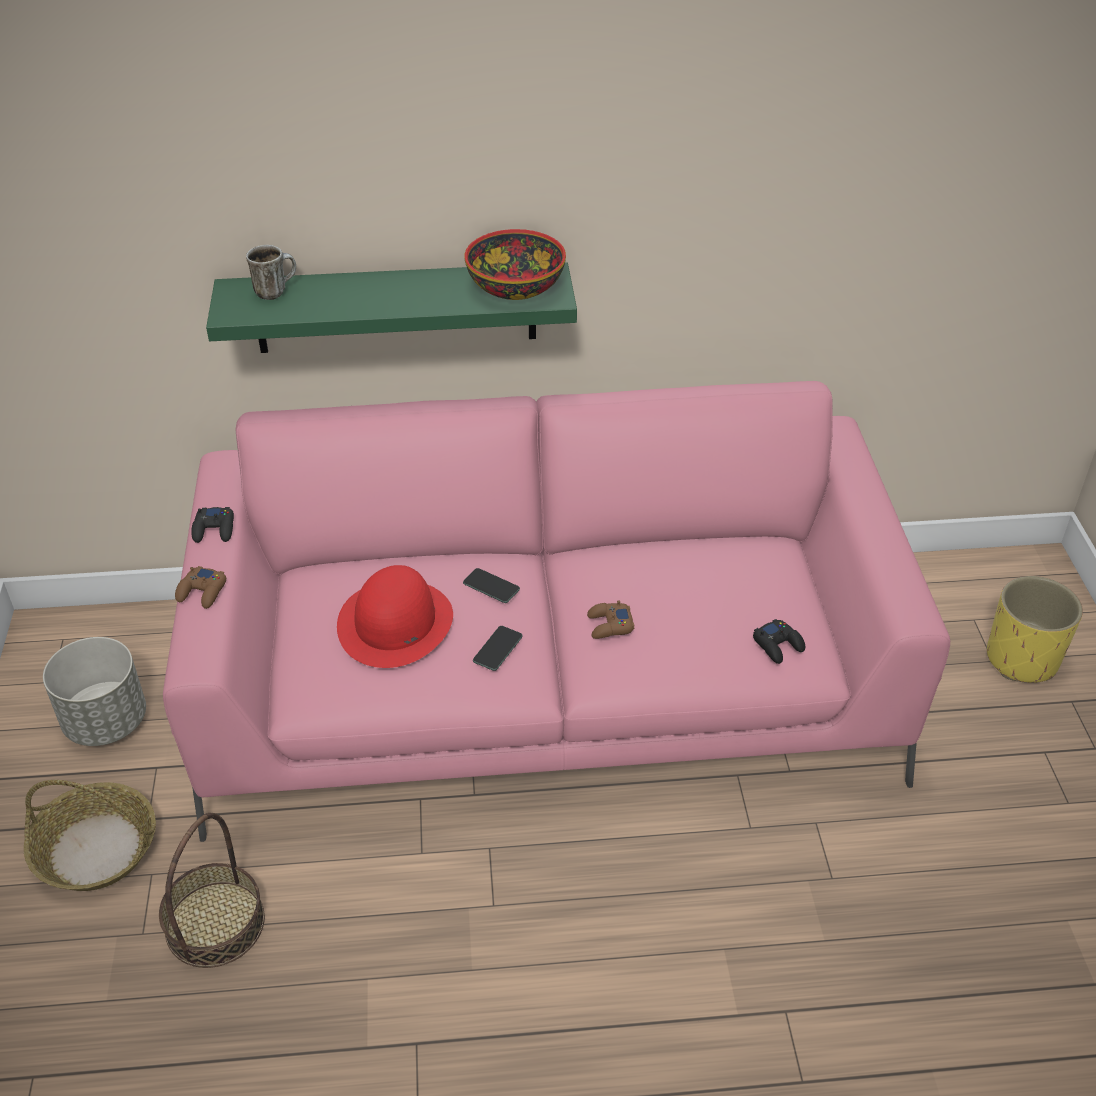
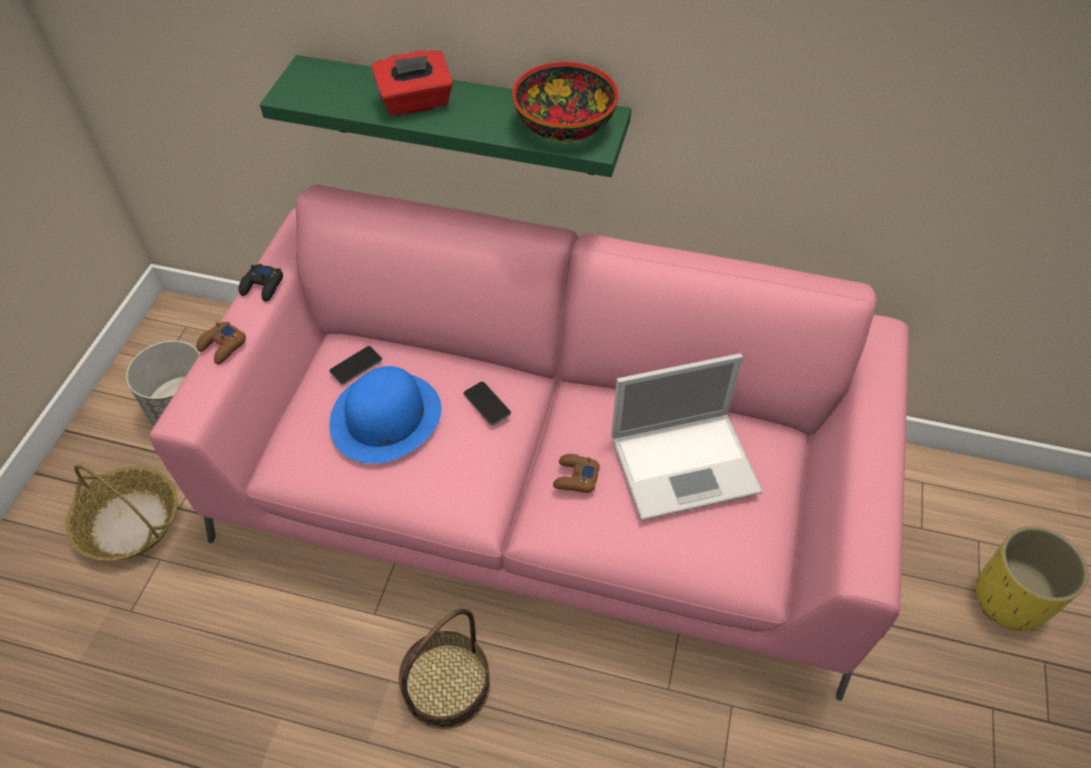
camera: 20 degrees right, 10 degrees up
(215, 923) = (187, 622): basket -> basket (446, 684)
(275, 291) = (340, 79): mug -> none
(363, 296) = (416, 103): none -> red tissue box
(395, 623) = (385, 417): red hat -> blue hat
(497, 649) = (464, 470): phone -> phone (356, 365)
(708, 586) = (687, 464): none -> laptop
(778, 645) = (728, 549): black game controller -> none

